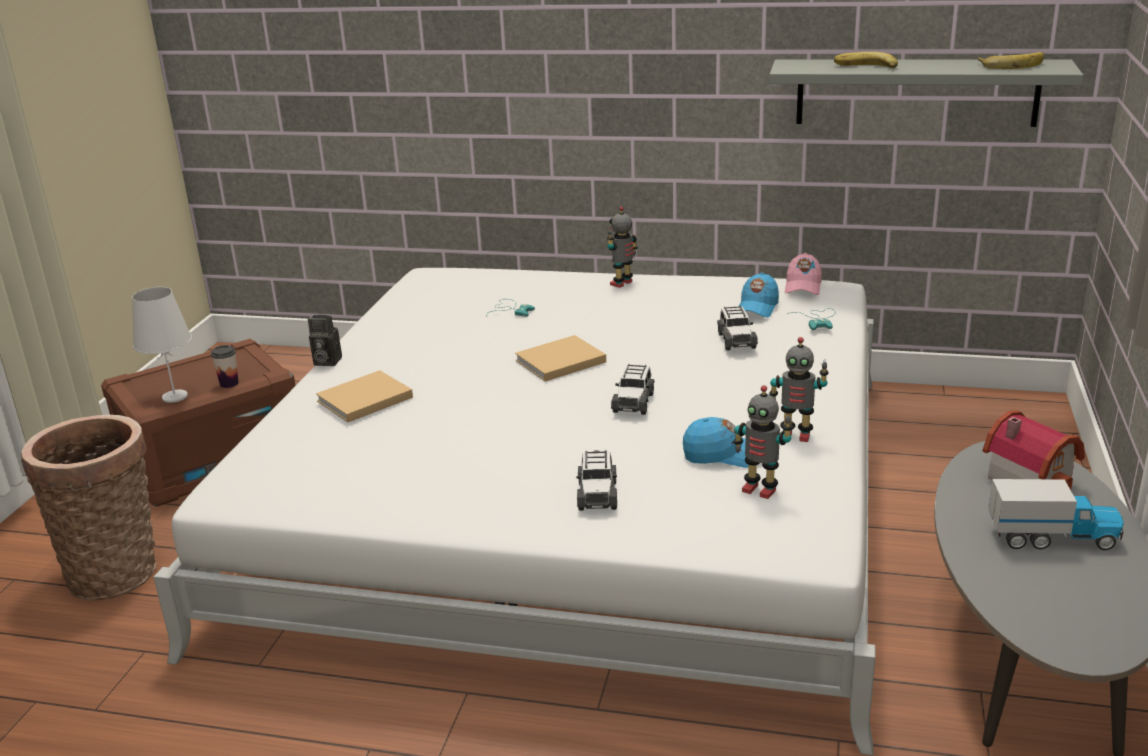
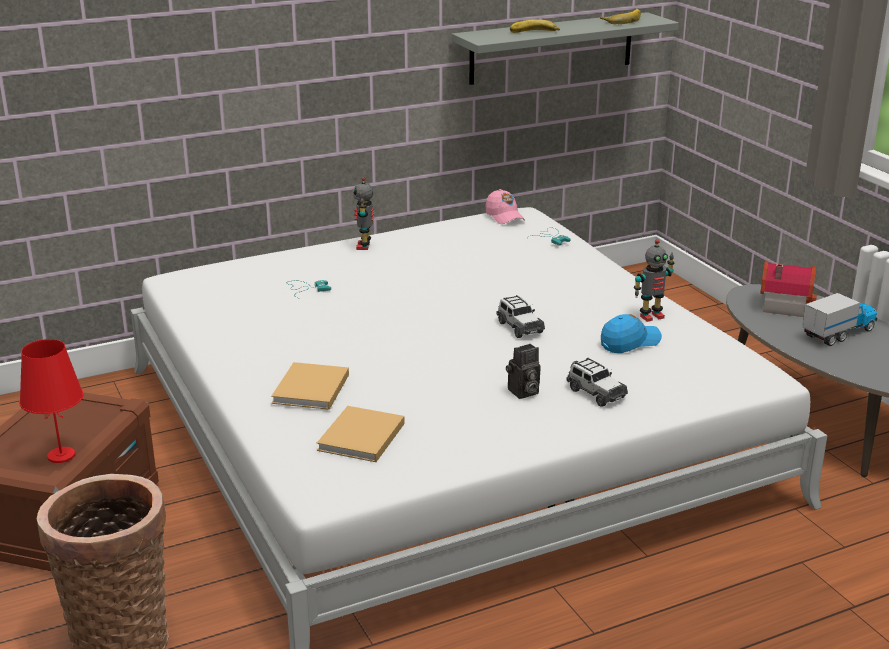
camera: 40 degrees left, 0 degrees up
(175, 396) = (61, 455): white table lamp -> red table lamp
(229, 383) = (99, 427): cup -> none
(325, 362) = (214, 373): camera -> camera (523, 392)
(558, 362) = (419, 316): beige book -> beige book (360, 438)
(736, 340) = (519, 265): toy car -> none
(757, 308) = (498, 239): blue cap -> none
(760, 489) = (684, 355): toy robot -> none

